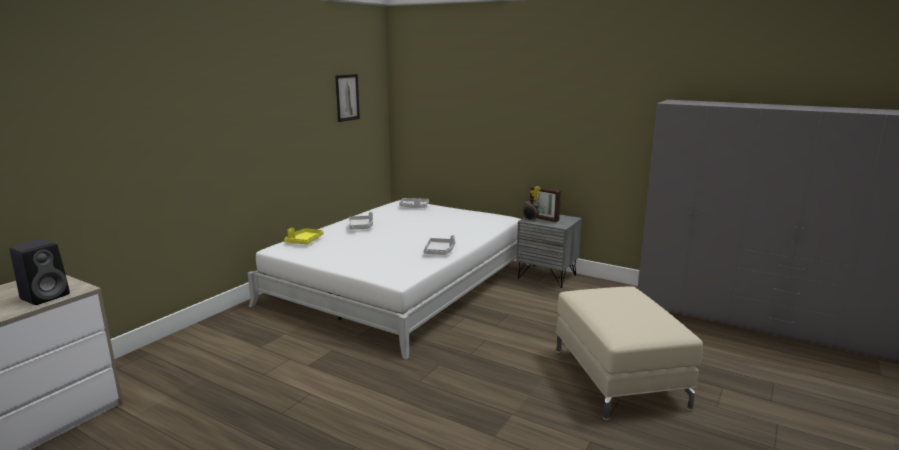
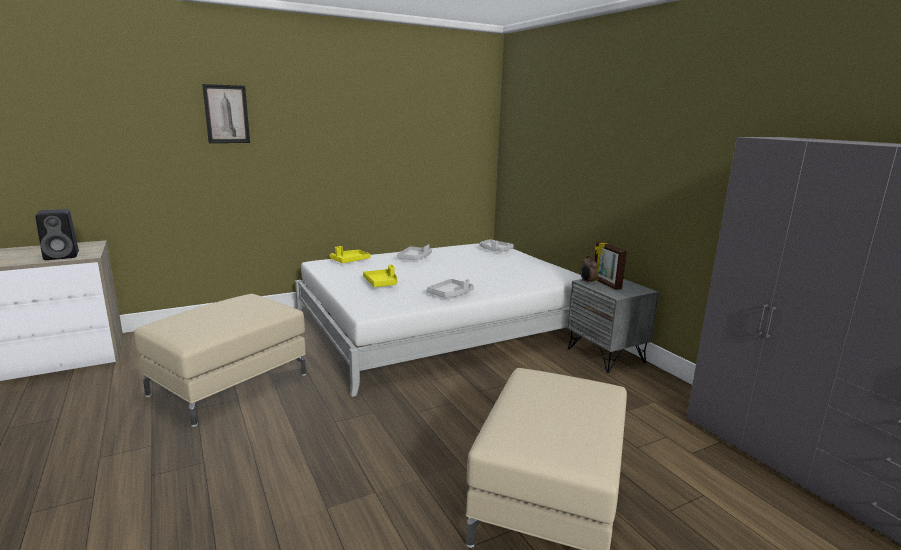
camera: 30 degrees right, 0 degrees up
(281, 384) = (229, 384): none -> beige ottoman
(347, 97) = (441, 127): picture -> picture (226, 114)
(370, 255) = (382, 283): none -> yellow tray

